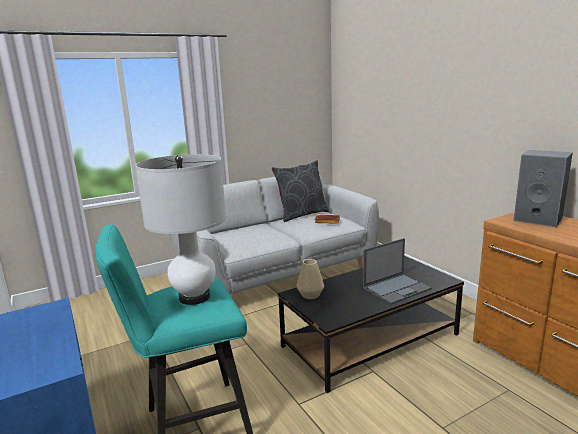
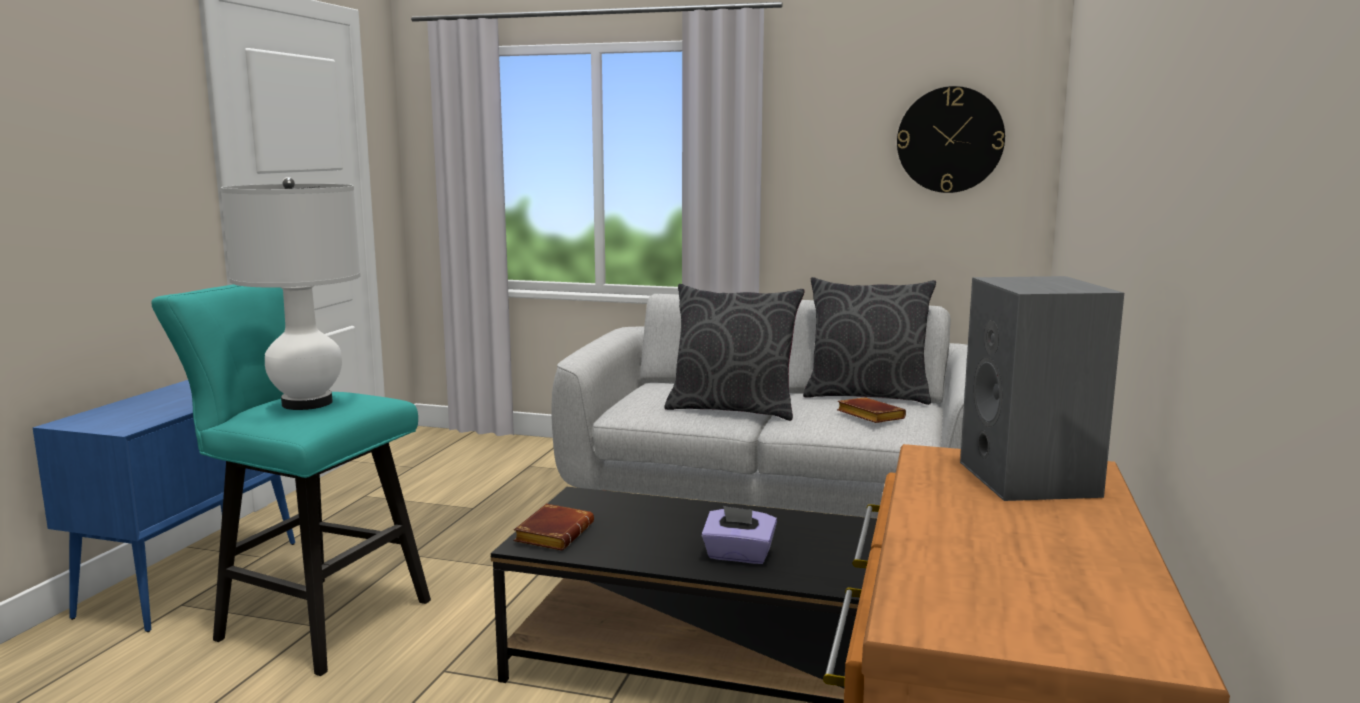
camera: 45 degrees right, 5 degrees down
(274, 235) = (732, 409): none -> grey pillow
(295, 99) = (950, 140): none -> wall clock
(310, 295) = (595, 506): beige vase -> none
(325, 312) = (553, 533): none -> brown book
(397, 288) = (738, 556): laptop -> purple tissue box

